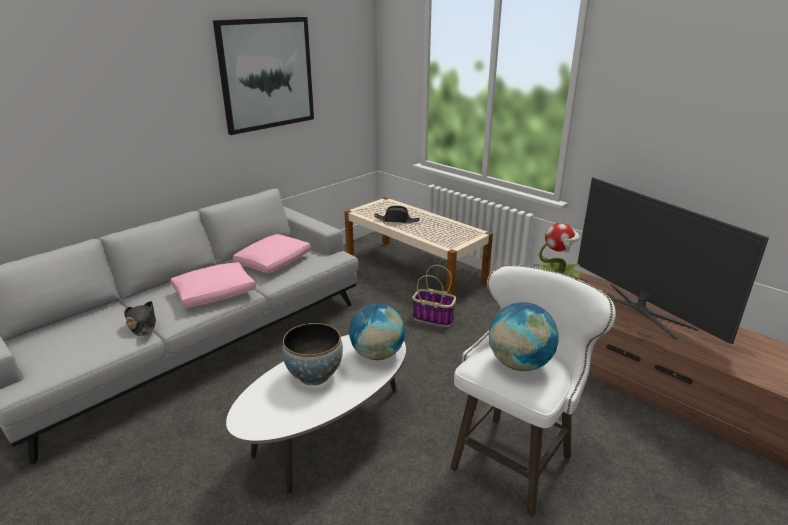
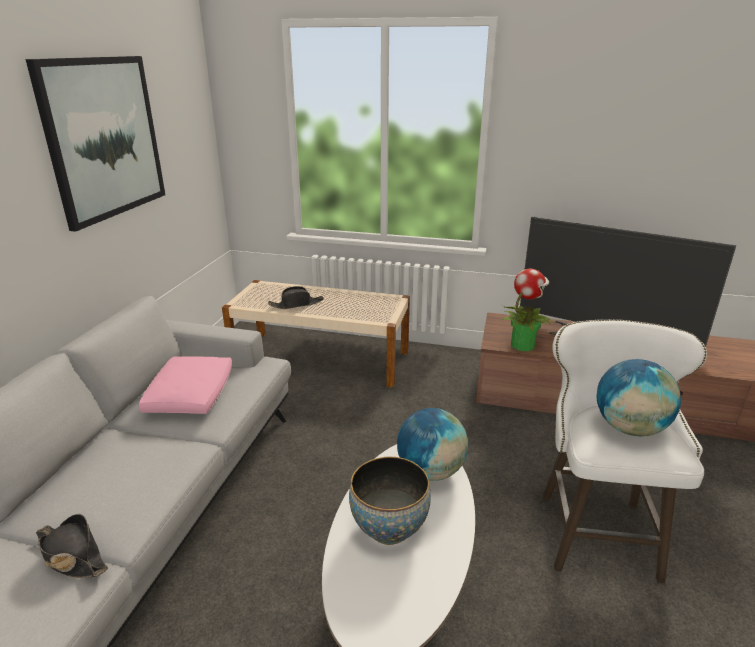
camera: 30 degrees left, 0 degrees up
(215, 294) = (150, 466): pink pillow -> none
(434, 318) = (389, 406): basket -> none

